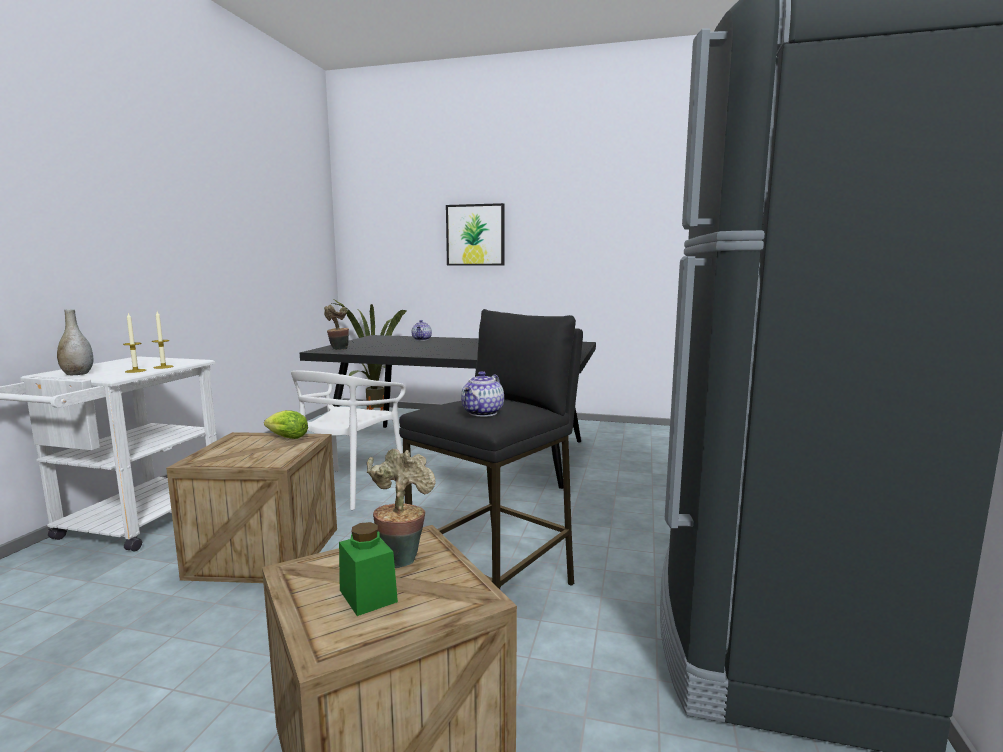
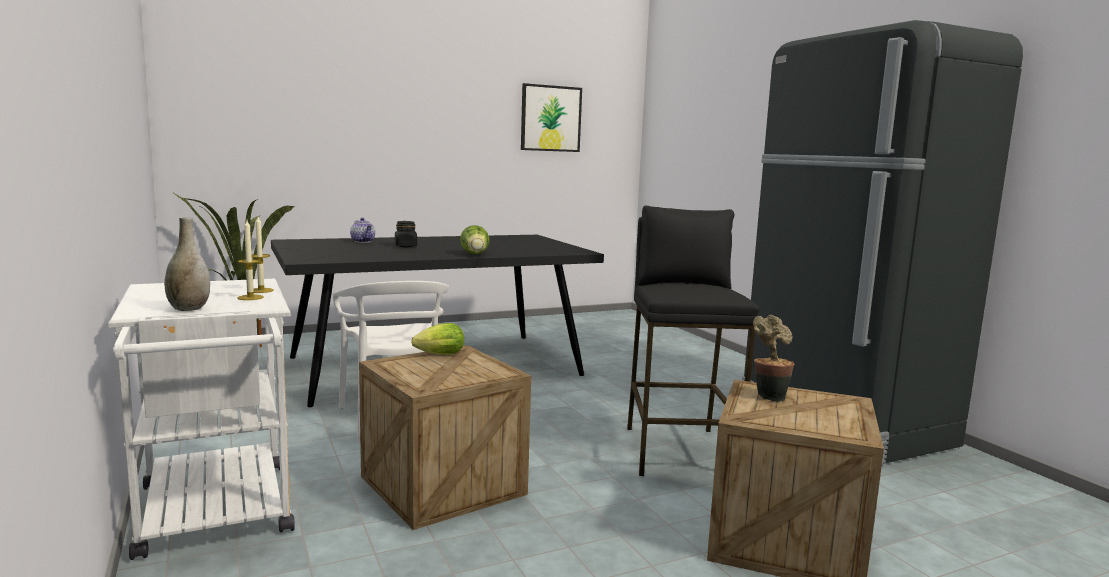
camera: 40 degrees left, 0 degrees up
(338, 350) = (322, 258): potted plant -> none
(368, 596) = (809, 415): green jar -> none
(435, 345) = (406, 246): none -> black jar
(456, 355) = (475, 254): none -> lettuce
(475, 235) = (366, 114): picture -> picture (550, 118)
(483, 413) = (710, 291): teapot -> none

